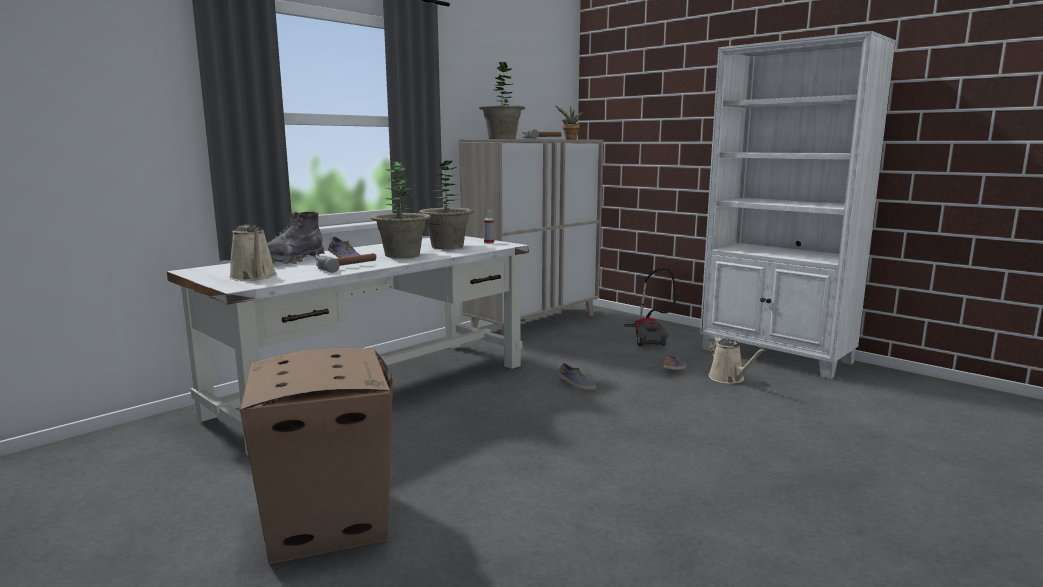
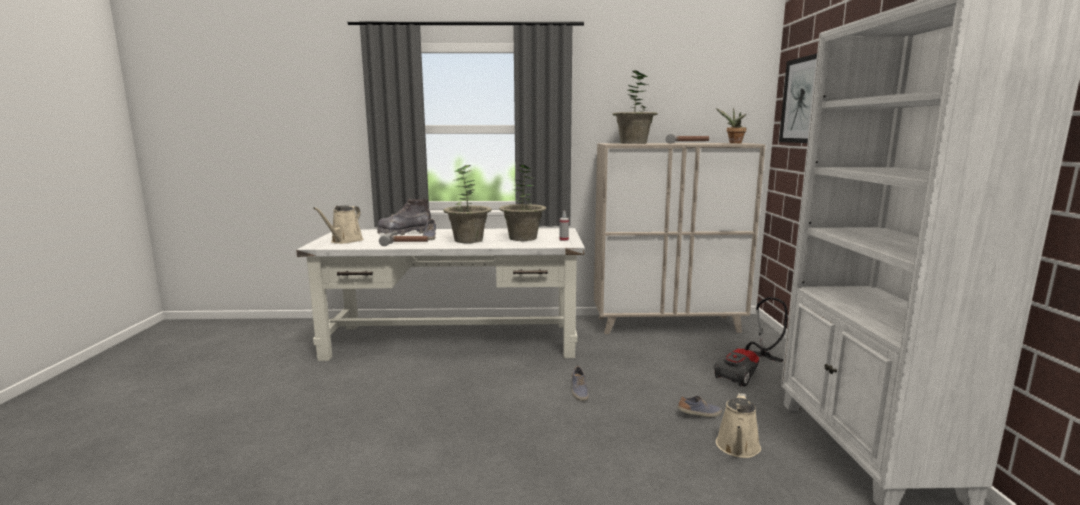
camera: 45 degrees right, 0 degrees up
(328, 521) = (264, 414): cardboard box -> none
(621, 101) = (802, 100): none -> picture

